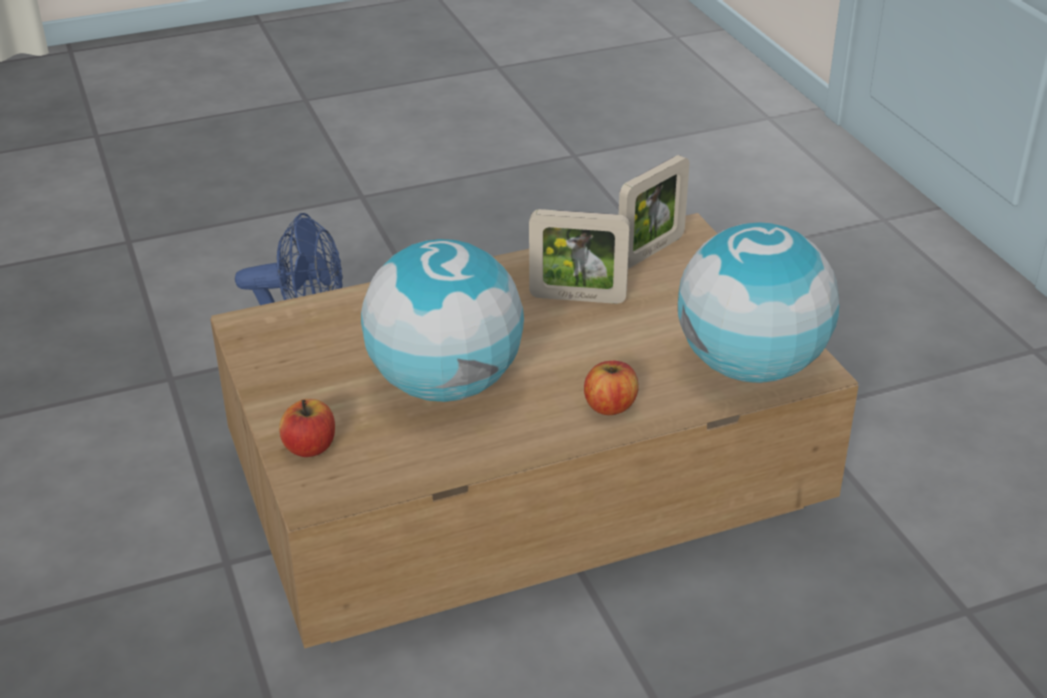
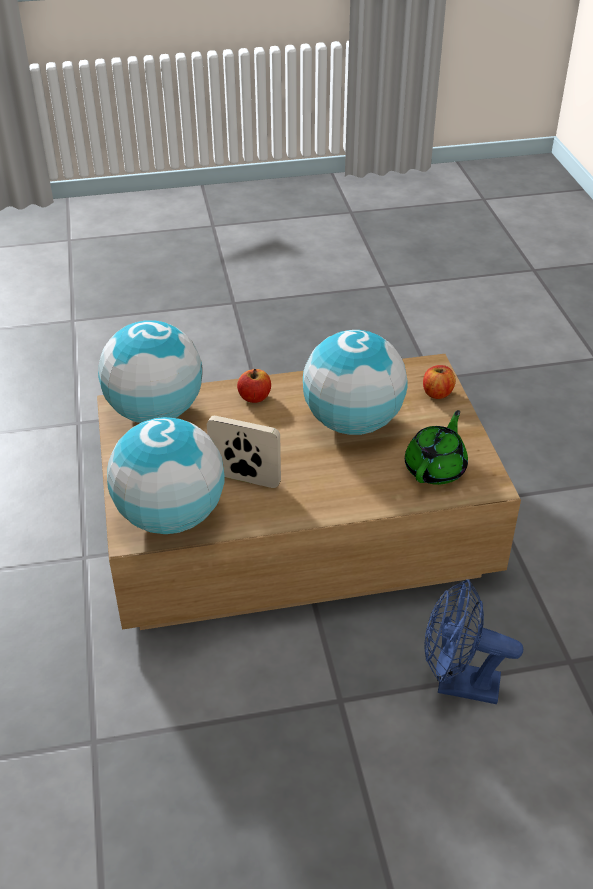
camera: 170 degrees left, 5 degrees up
(321, 336) = (436, 468): none -> green teapot
(650, 251) = (171, 517): picture frame -> globe

